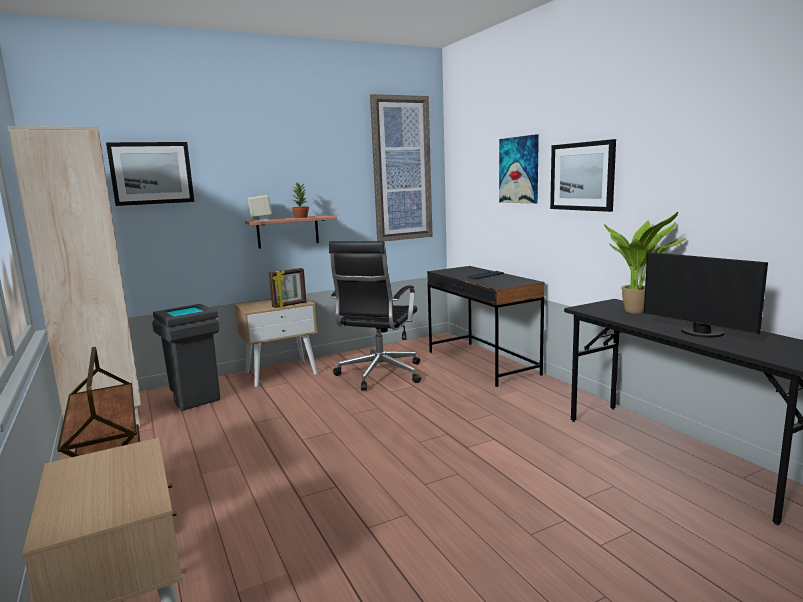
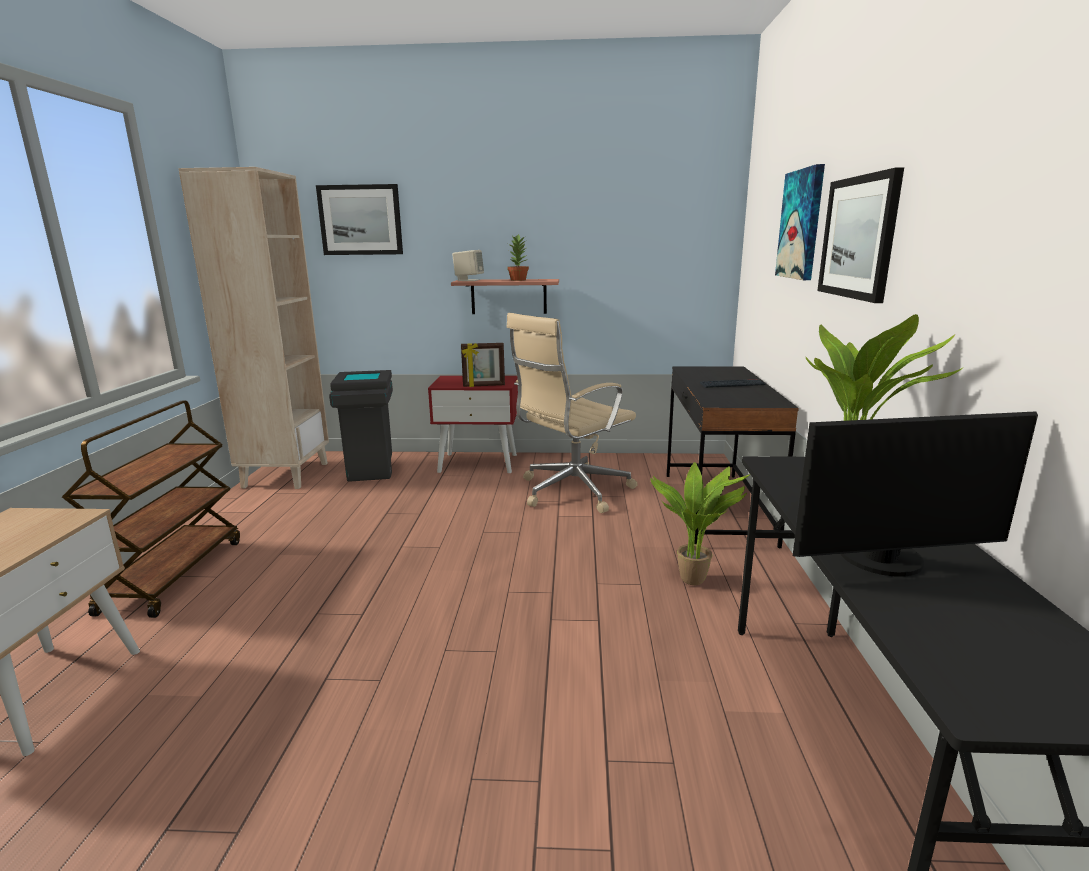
camera: 30 degrees right, 5 degrees up
(281, 373) = (478, 463): beige nightstand -> red nightstand
(379, 375) = (571, 491): black office chair -> beige office chair
(401, 169) = (673, 221): picture -> none
(518, 402) = (695, 579): none -> potted plant
(700, 333) = (886, 561): monitor -> monitor turned 90 degrees counterclockwise

